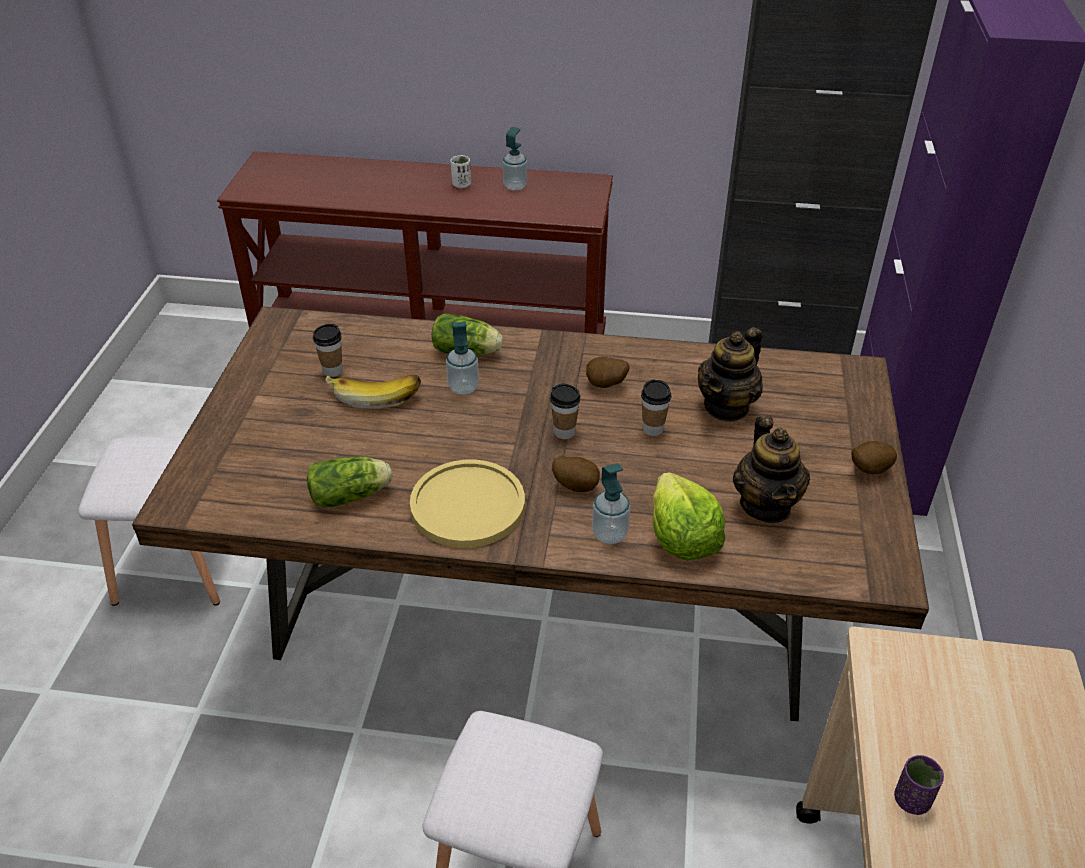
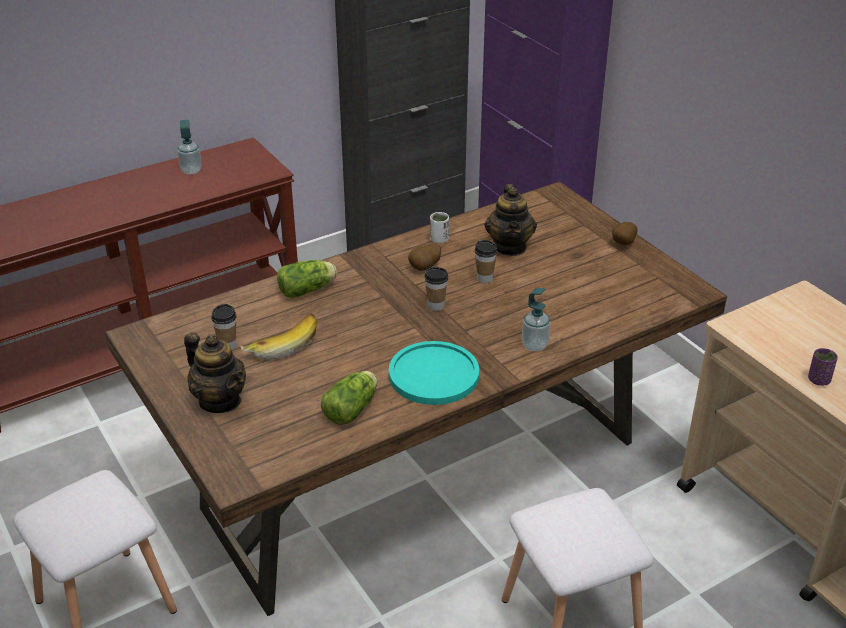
camera: 40 degrees left, 5 degrees down
(461, 184) = (147, 185): white cup -> white cup (439, 239)
(463, 387) = (336, 312): soap dispenser -> none
(467, 505) = (434, 375): yellow plate -> turquoise plate
(576, 486) = (482, 331): potato -> none
(682, 537) = (574, 326): lettuce -> none
(766, 505) = (595, 287): teapot -> teapot (220, 400)

